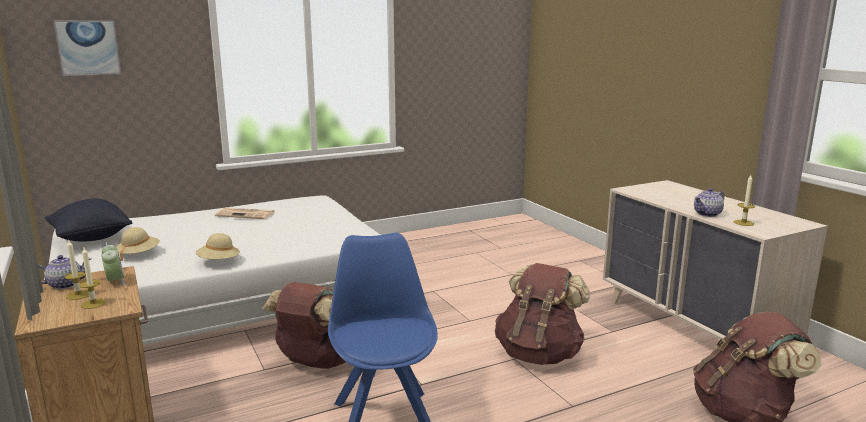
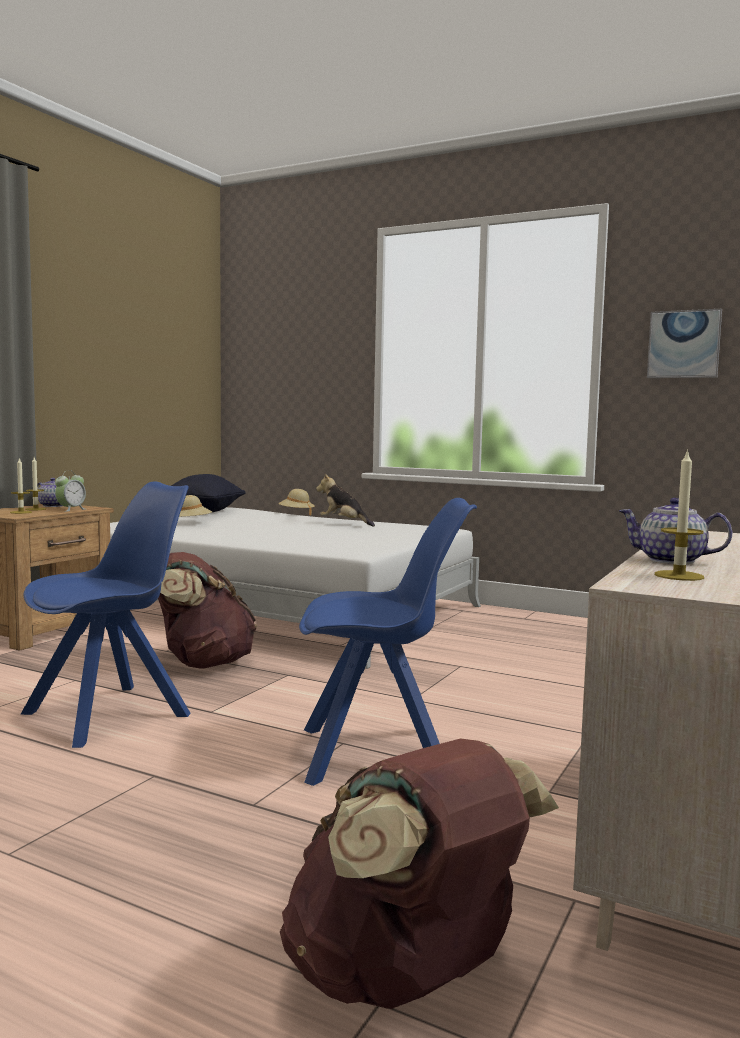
camera: 55 degrees right, 10 degrees down
(88, 48) = (273, 341): picture -> picture (683, 344)
(218, 262) = (207, 536): beige hat -> beige hat (296, 514)
(246, 214) = (344, 523): newspaper -> plush toy
(539, 354) = (379, 755): brown backpack -> blue chair

